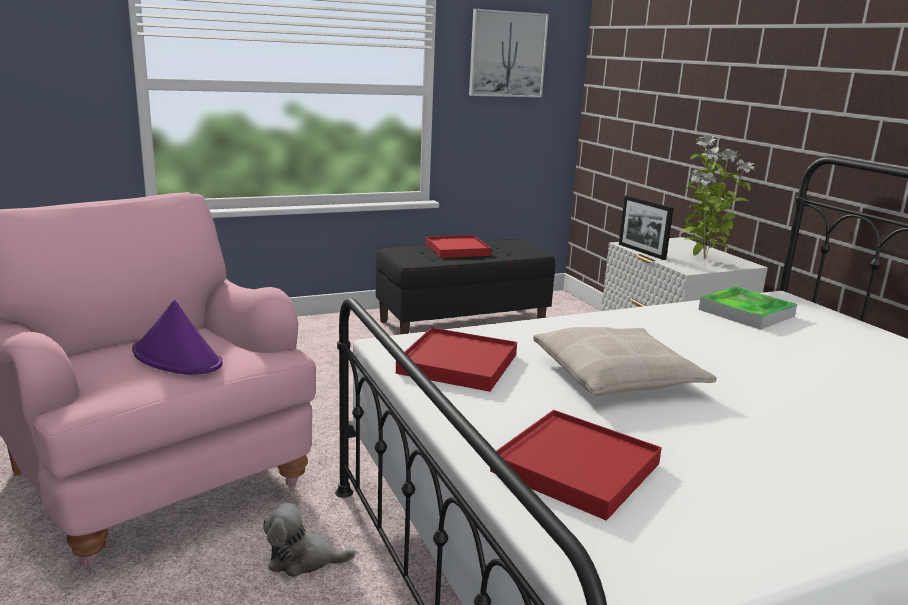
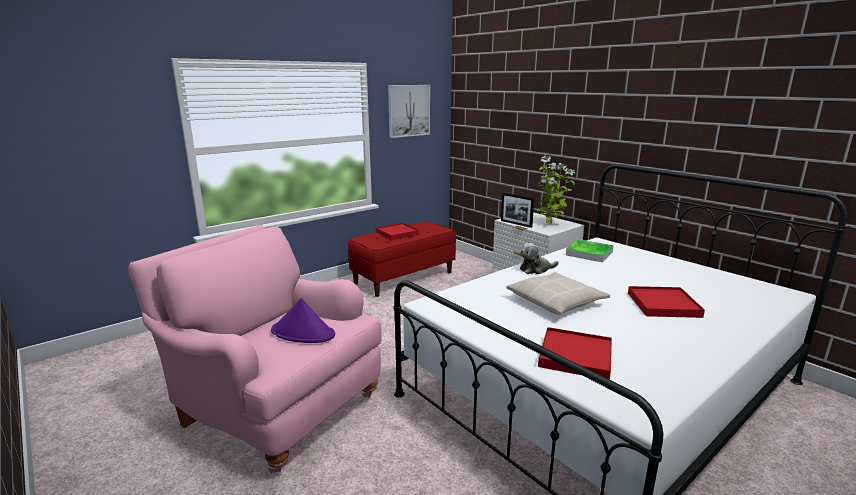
camera: 15 degrees left, 0 degrees up
(303, 559) = (401, 438): plush toy -> plush toy (536, 269)
(458, 364) = (472, 309): red tray -> red tray (663, 304)
(462, 324) = (403, 277): black bench -> red bench

